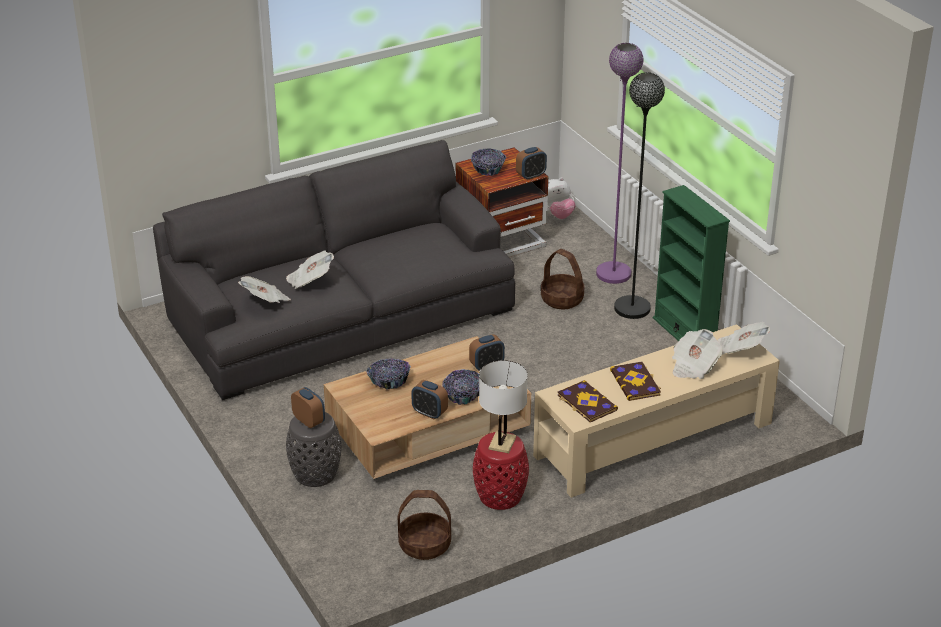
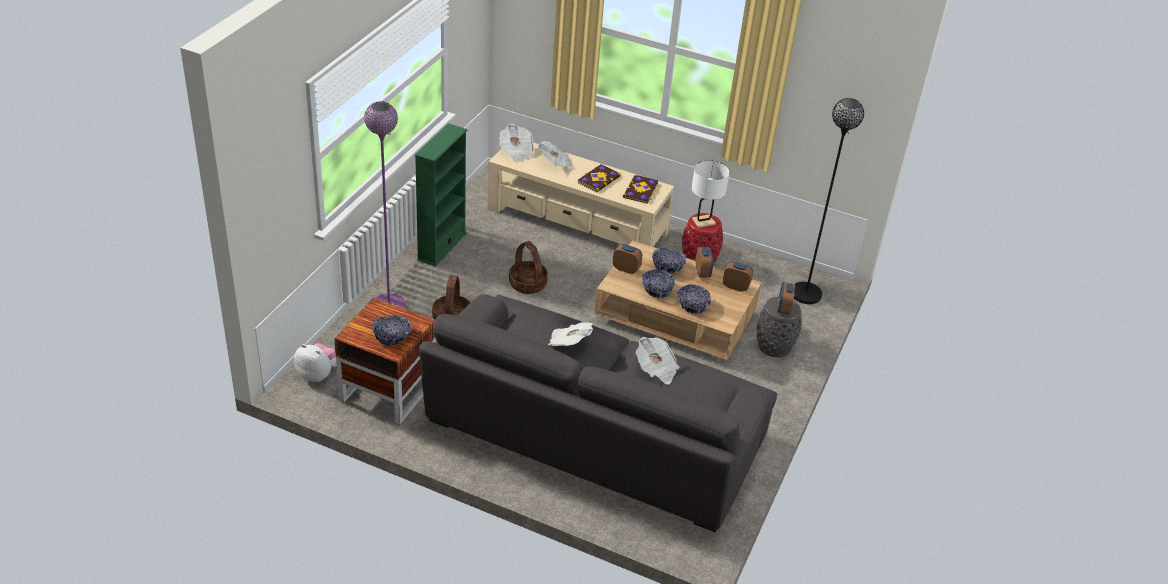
camera: 130 degrees left, 5 degrees up
(265, 301) = (708, 379): newspaper -> newspaper (569, 343)
(424, 545) = (773, 271): basket -> basket (528, 284)
(435, 370) = (657, 290): none -> bowl
(531, 175) = (382, 306): alarm clock -> alarm clock (736, 287)
(631, 308) = (432, 280): black floor lamp -> black floor lamp (806, 294)

